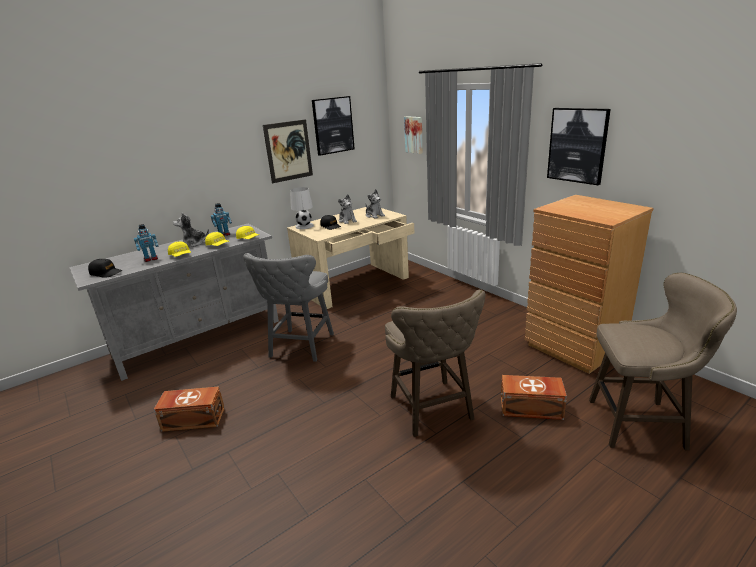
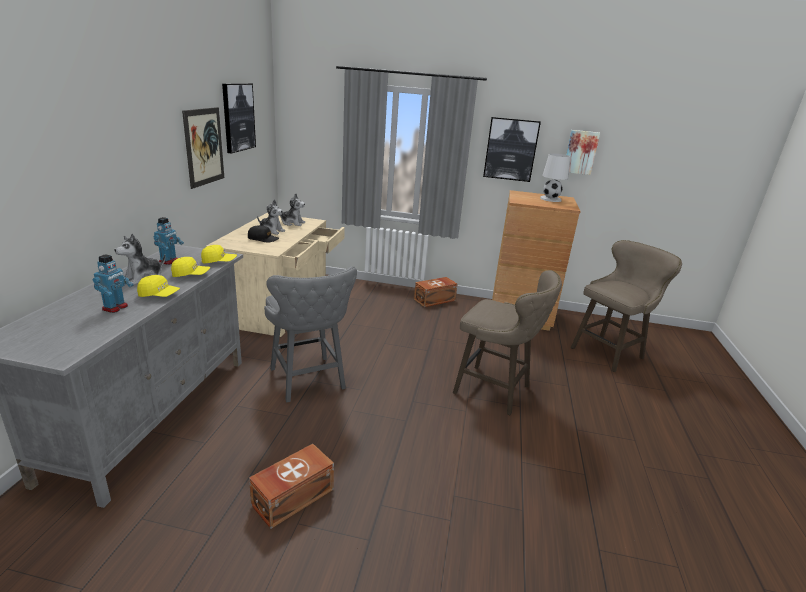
camera: 45 degrees left, 0 degrees up
(106, 273) = (73, 340): black cap -> none
(304, 226) = (228, 242): white table lamp -> white table lamp (551, 199)
(414, 134) = (317, 133): picture -> picture (580, 152)
(532, 408) = (550, 365): brown storage box -> brown storage box (435, 300)

